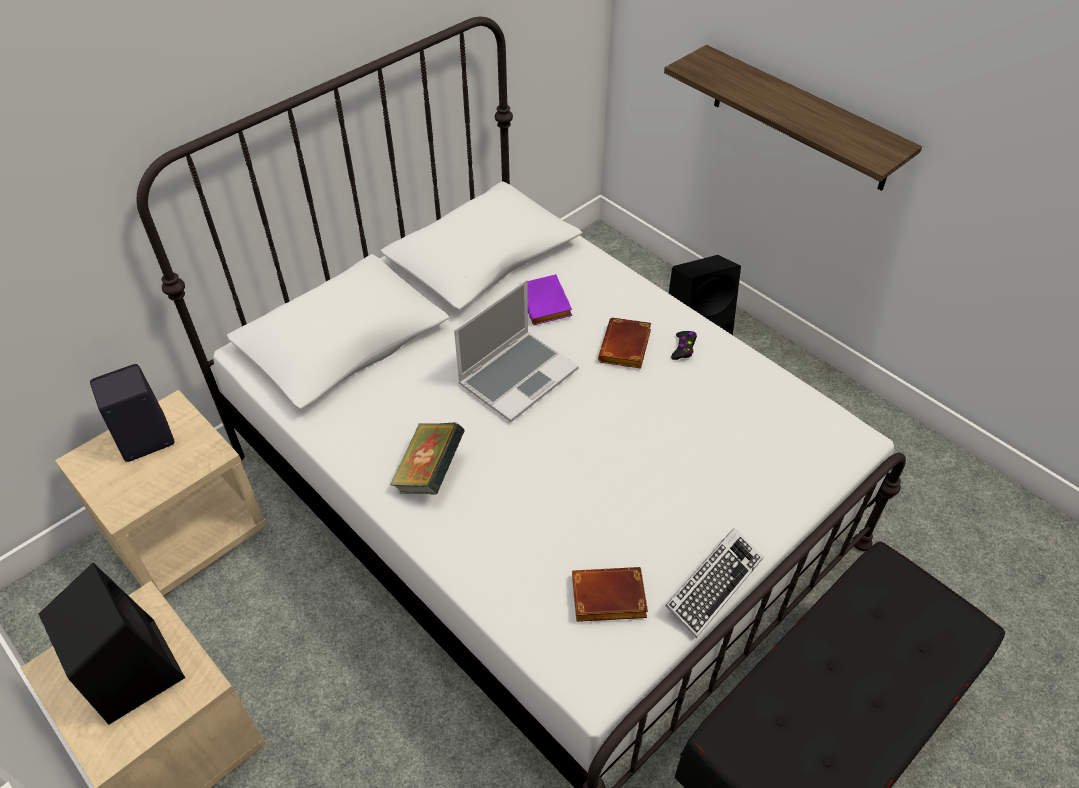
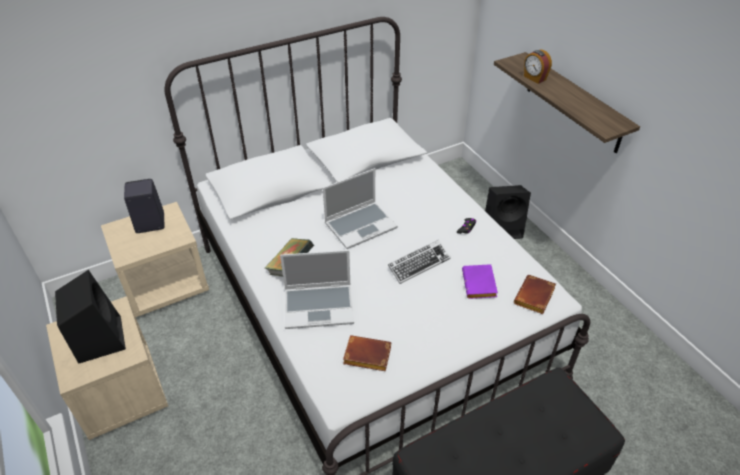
camera: 15 degrees right, 5 degrees down
(502, 530) = (320, 306): none -> laptop
(547, 305) = (393, 190): purple book -> purple book (480, 285)
(626, 349) = (431, 222): brown book -> brown book (535, 298)
(713, 585) = (433, 362): keyboard -> keyboard (419, 264)
(738, 88) = (534, 78): none -> alarm clock

